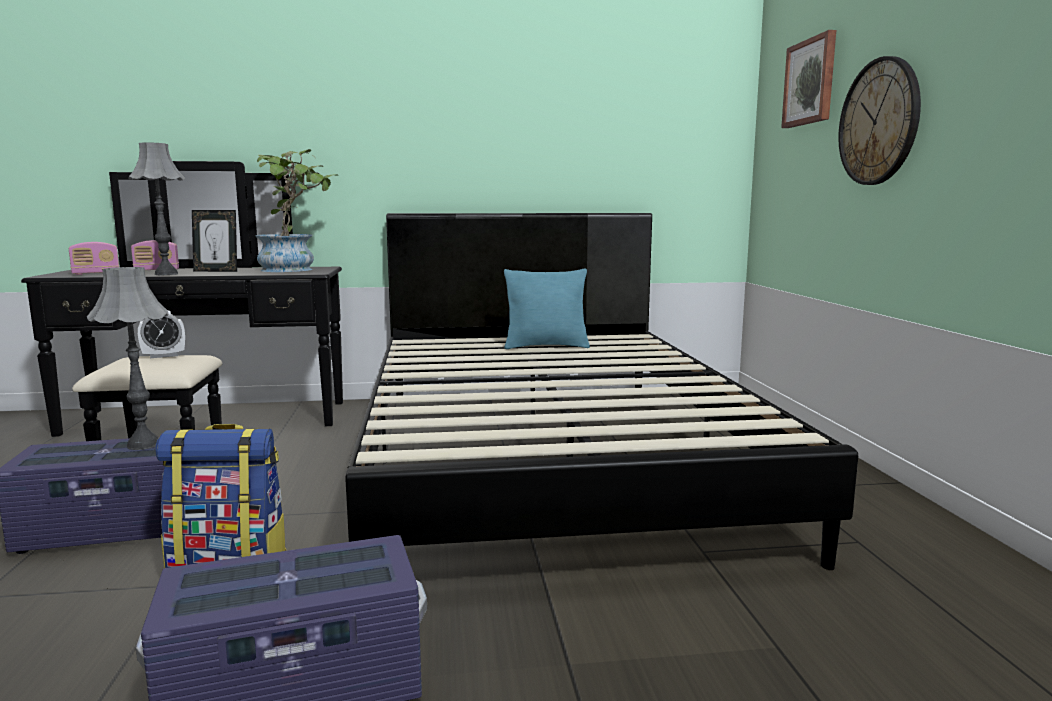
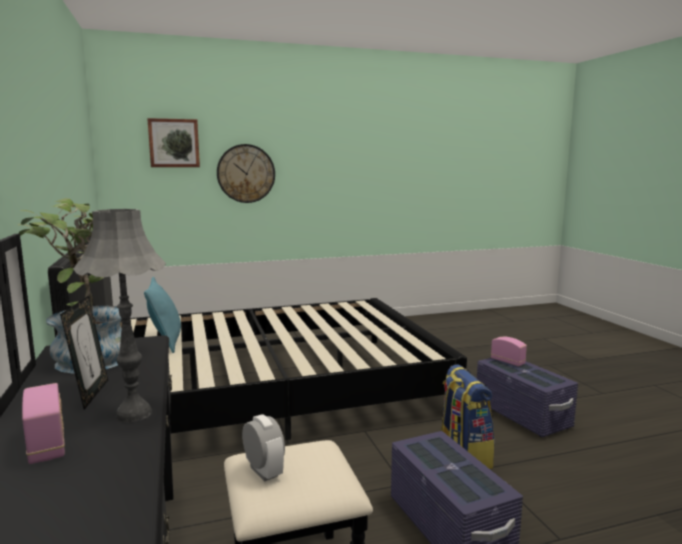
camera: 100 degrees left, 0 degrees up
(96, 273) = (88, 486): radio -> radio (507, 361)
(144, 445) = (429, 454): grey table lamp -> none

